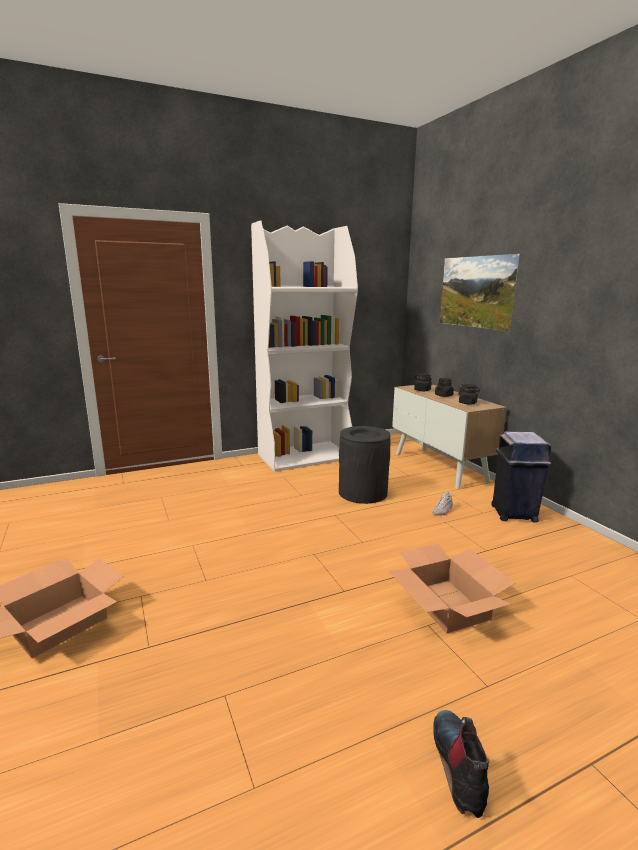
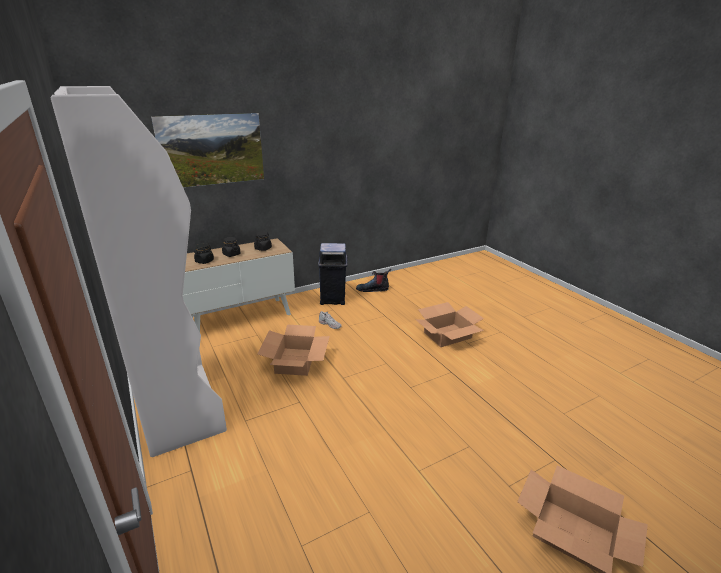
camera: 95 degrees left, 10 degrees up
(363, 492) = (295, 361): black trash can -> cardboard box
(460, 767) = (546, 343): boot -> boot (373, 289)

